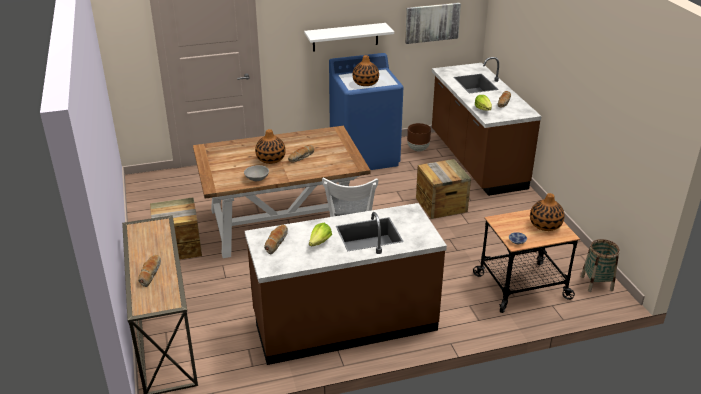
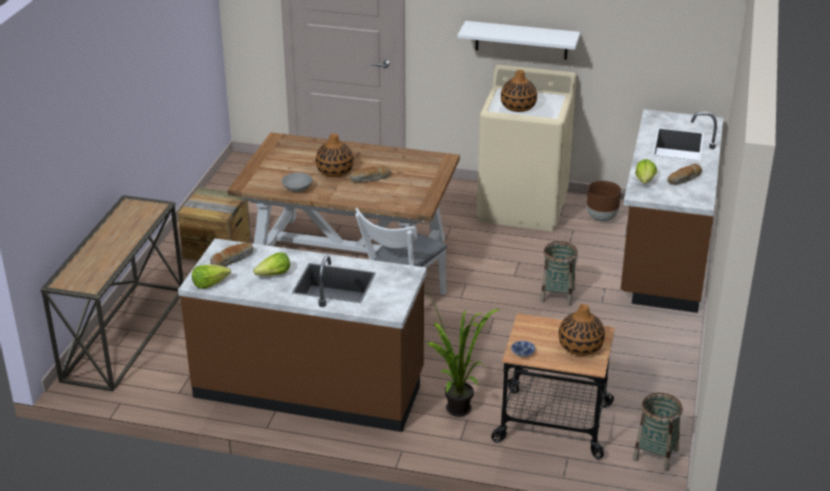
camera: 30 degrees right, 0 degrees up
(150, 273) = (99, 253): bread -> none
(279, 265) = (210, 283): none -> lettuce
(365, 156) = (523, 207): blue washing machine -> beige washing machine
(432, 22) = (650, 45): picture -> none
(441, 205) = (557, 295): crate -> basket
(459, 303) = (457, 413): none -> potted plant

